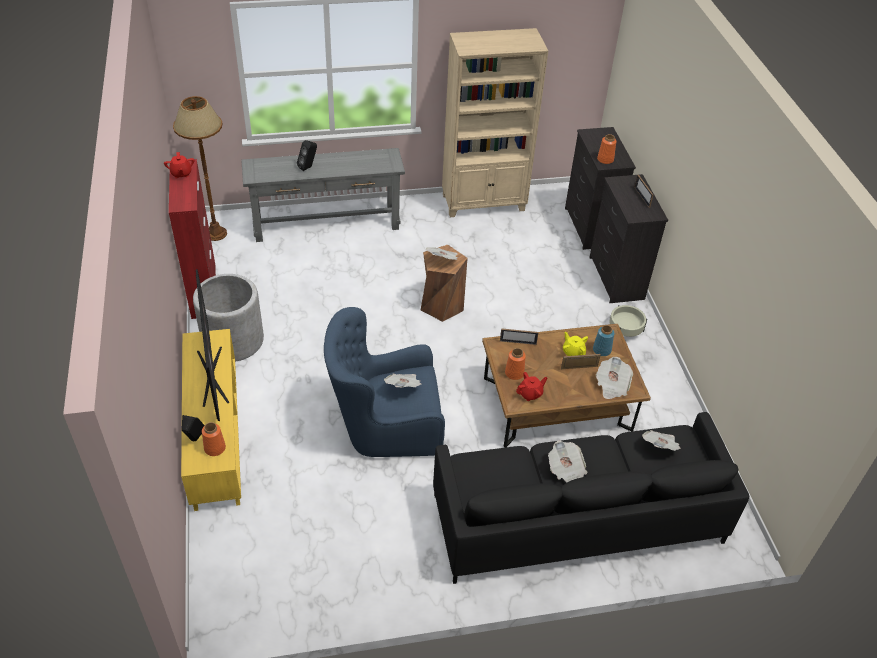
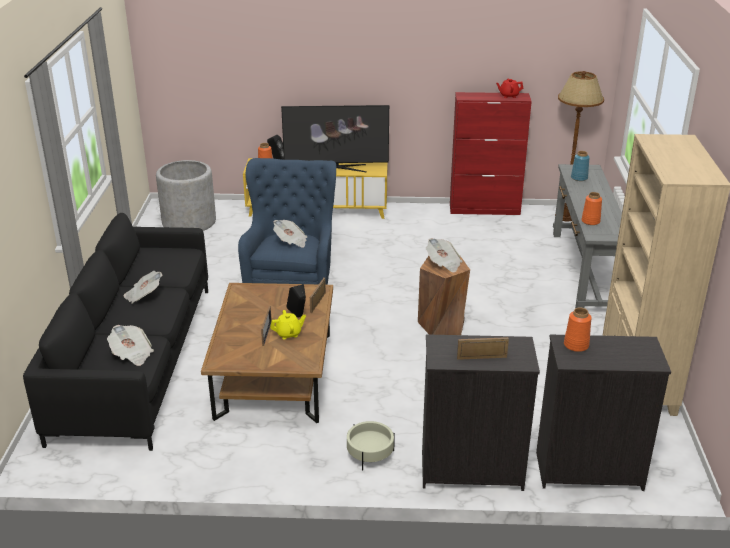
camera: 105 degrees right, 15 degrees down
(233, 340) = (418, 219): grey planter -> grey planter (189, 222)
(308, 167) = (588, 192): black speaker -> black speaker (298, 316)
(514, 373) = (278, 294): orange vase -> orange vase (590, 221)
(530, 394) = (247, 299): red teapot -> none
(601, 350) = (285, 353): blue vase -> blue vase (579, 178)
(612, 385) = (231, 348): newspaper -> none

